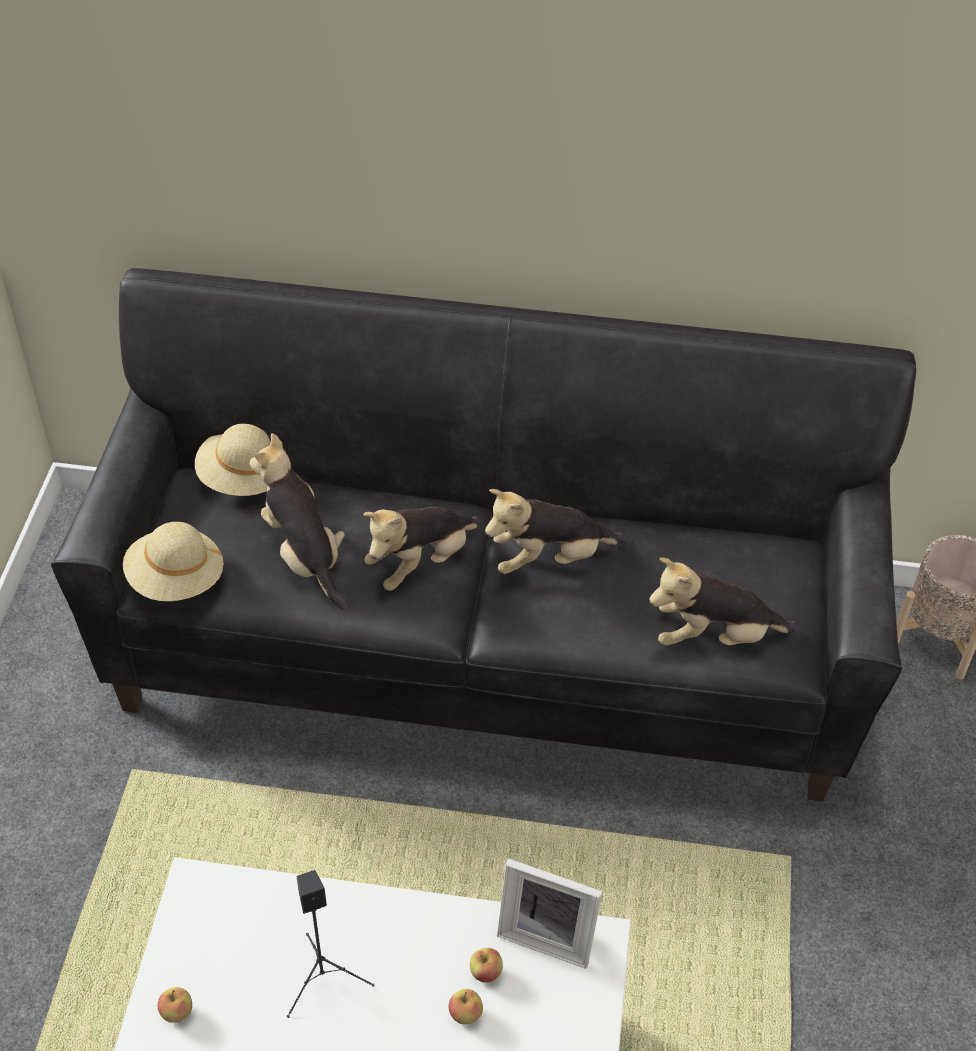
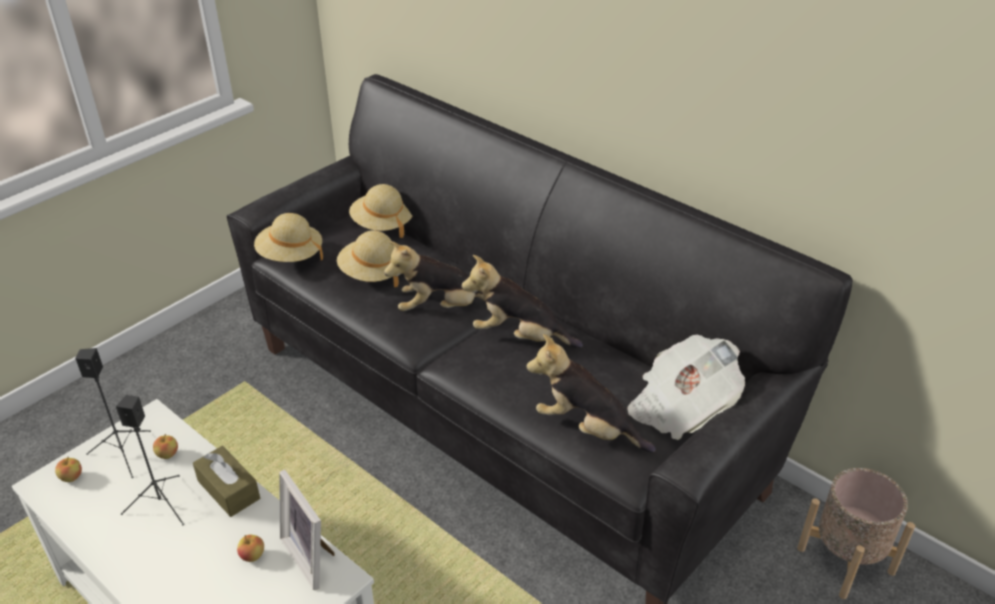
camera: 35 degrees right, 10 degrees down
(209, 946) = (123, 453): none -> black speaker
(304, 555) = (373, 273): plush toy -> beige hat
(383, 916) = (228, 490): none -> brown tissue box
(465, 1014) = (216, 572): apple -> apple (167, 454)
(783, 564) = (681, 407): none -> newspaper

